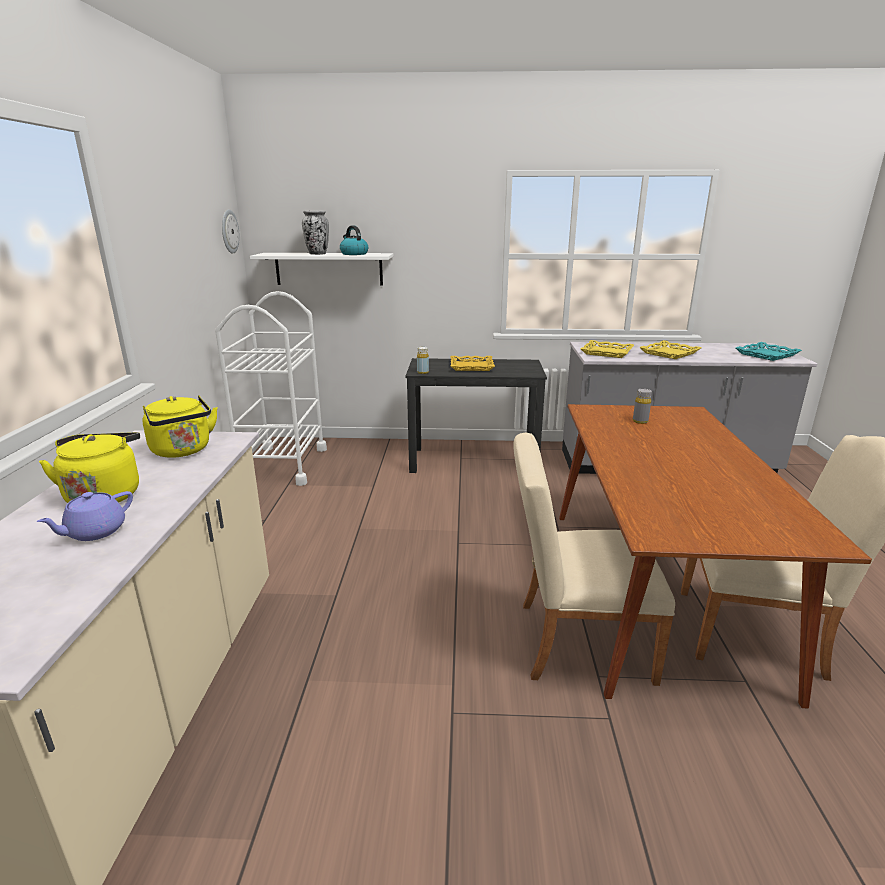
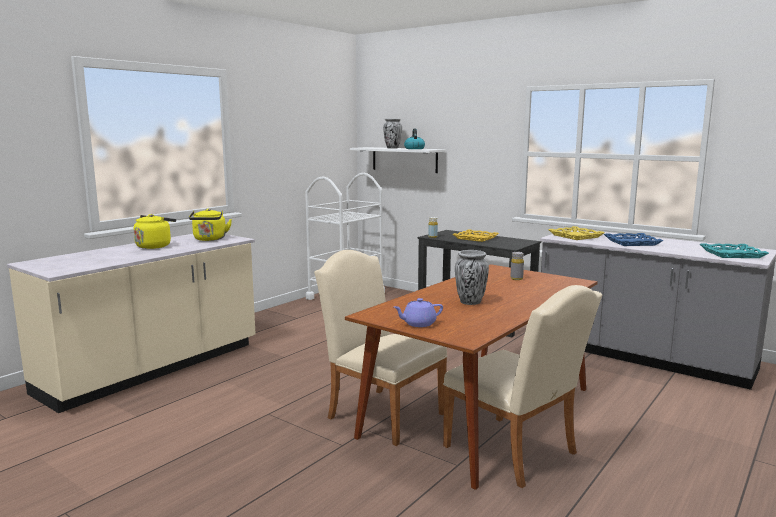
camera: 35 degrees right, 10 degrees down
(95, 532) = (131, 254): purple teapot -> purple teapot (418, 324)
(229, 231) = (342, 132): wall clock -> none
(669, 353) = (632, 243): yellow tray -> blue tray
(688, 473) = (470, 302): none -> vase

